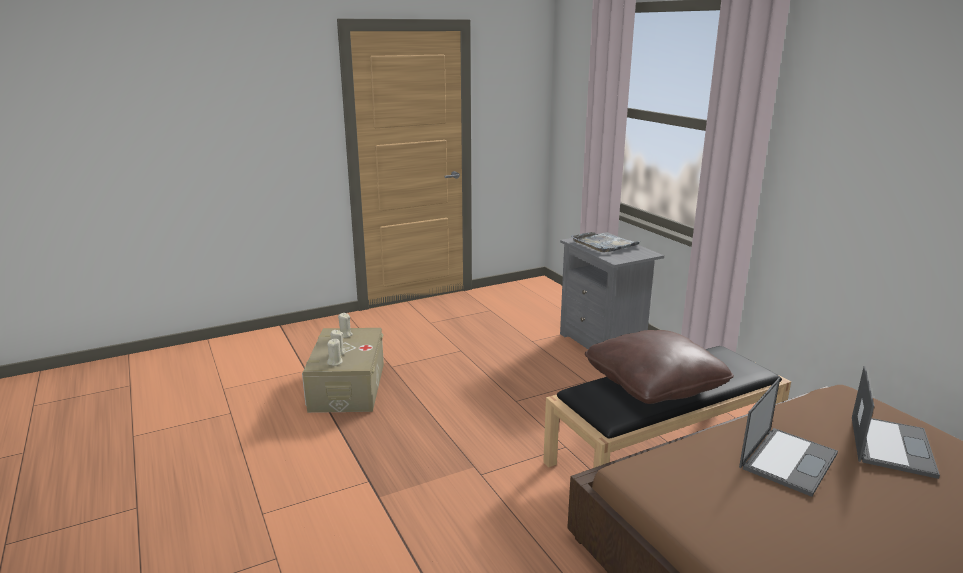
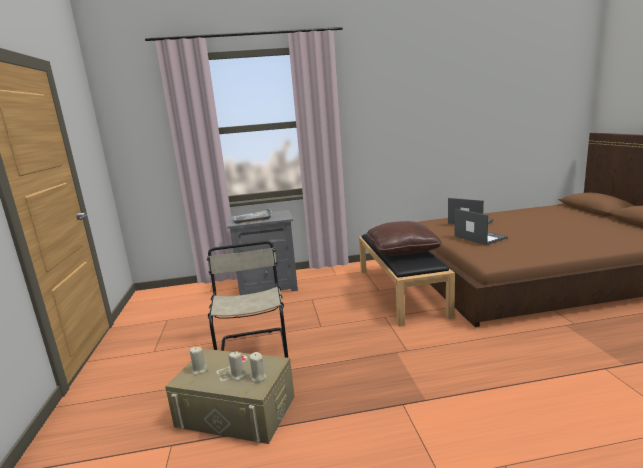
camera: 70 degrees left, 5 degrees down
(449, 370) = (253, 349): none -> beige chair

